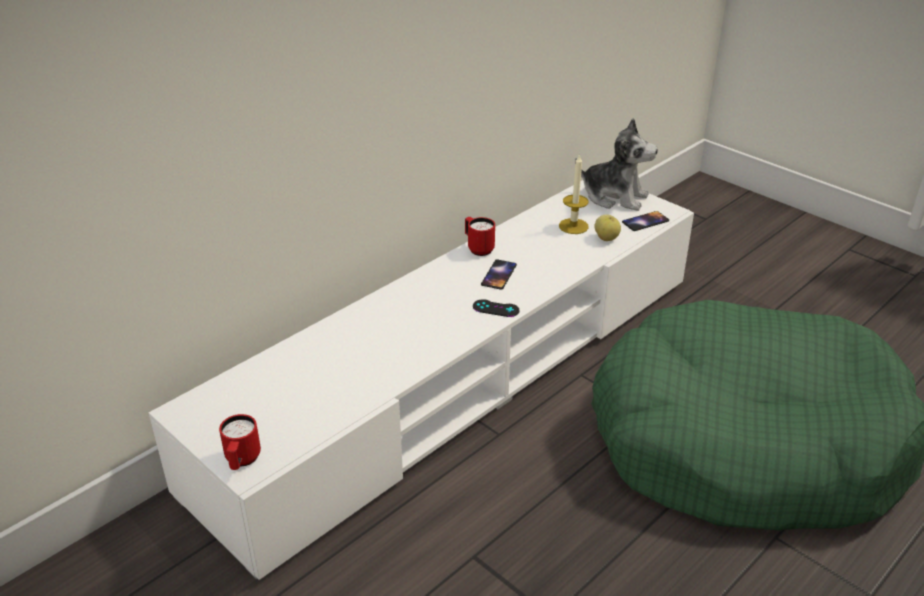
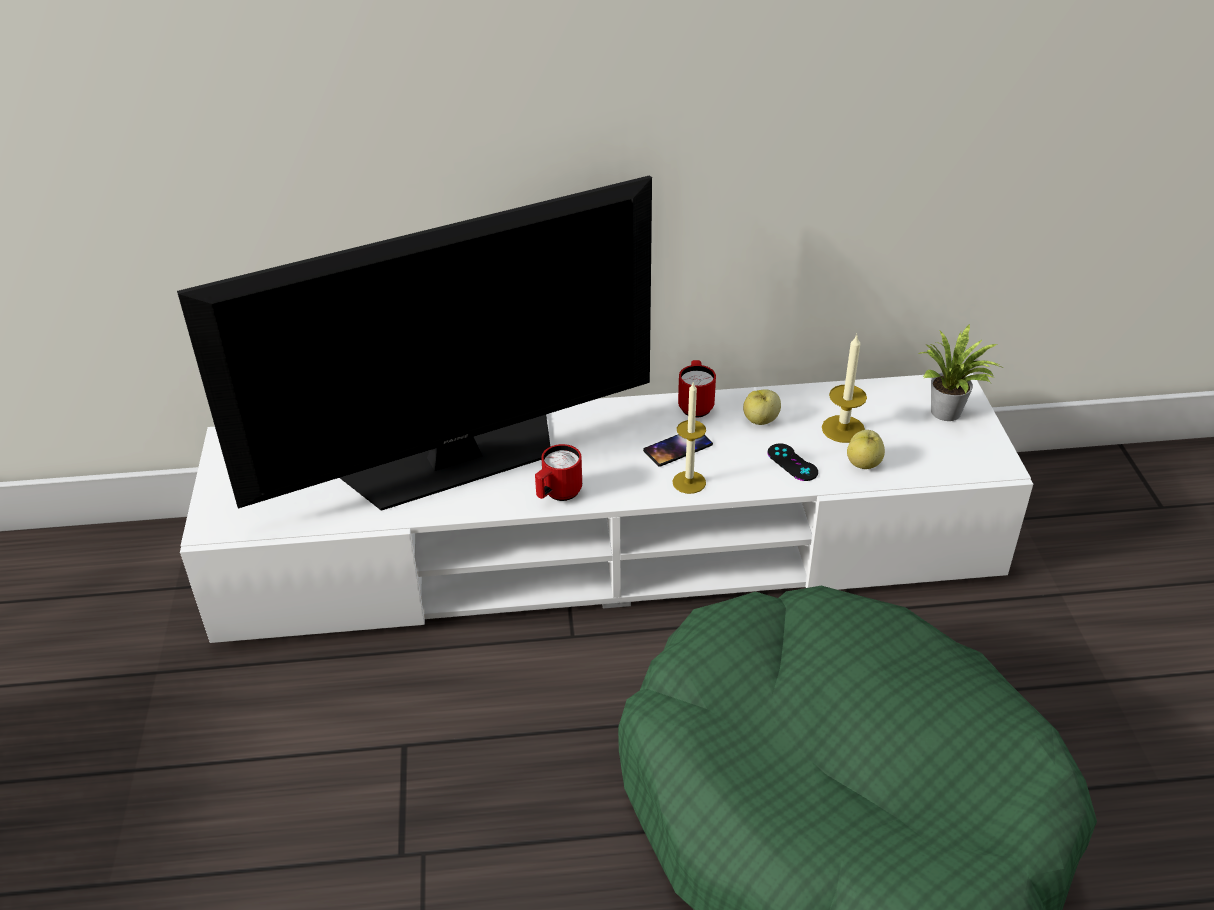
camera: 40 degrees right, 5 degrees up
(242, 461) = (218, 515): red mug -> red mug (558, 494)
(370, 344) = (455, 460): none -> television
(496, 308) = (624, 485): black game controller -> black game controller (792, 462)
(525, 241) = (760, 420): none -> apple
(529, 289) = (689, 482): none -> candle
(614, 197) = (948, 414): plush toy -> potted plant
(645, 221) = (945, 465): phone -> none

